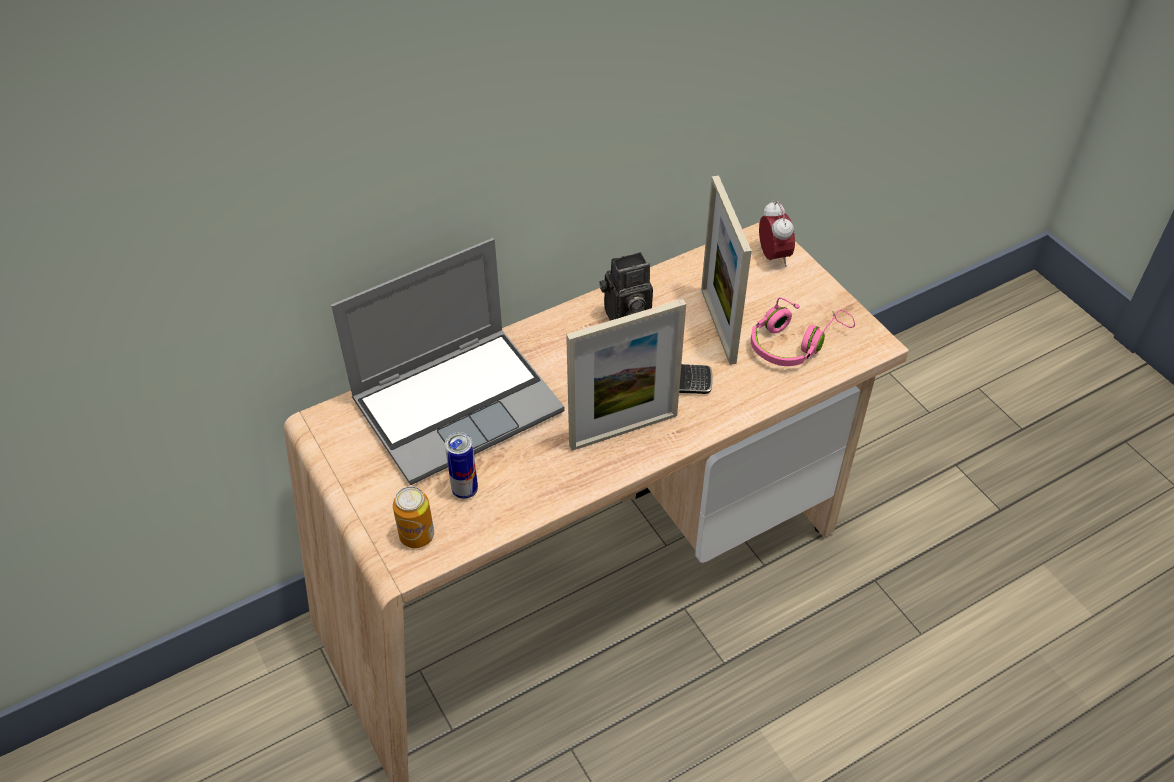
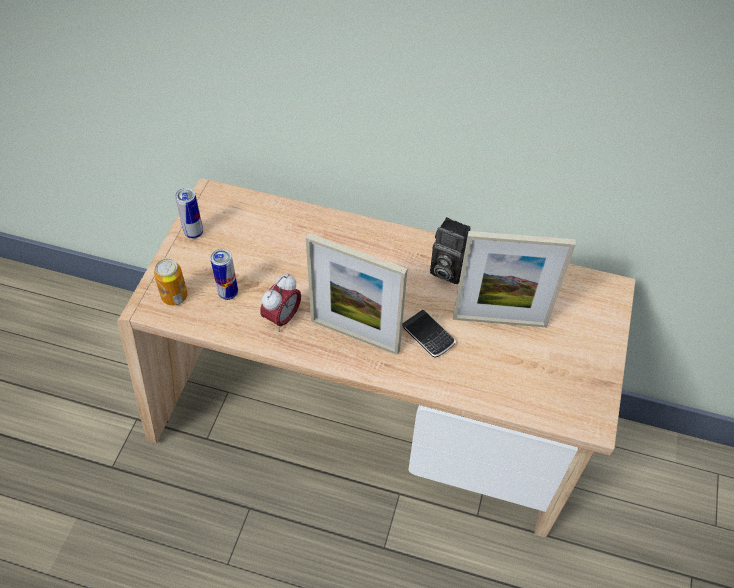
camera: 45 degrees right, 5 degrees up
(355, 468) = (194, 233): none -> can
(458, 404) = (287, 241): laptop -> none
(718, 325) = (499, 321): picture frame -> picture frame turned 120 degrees counterclockwise
(773, 257) = (600, 306): alarm clock -> alarm clock (282, 318)
(795, 342) = (536, 374): pink headphones -> none

